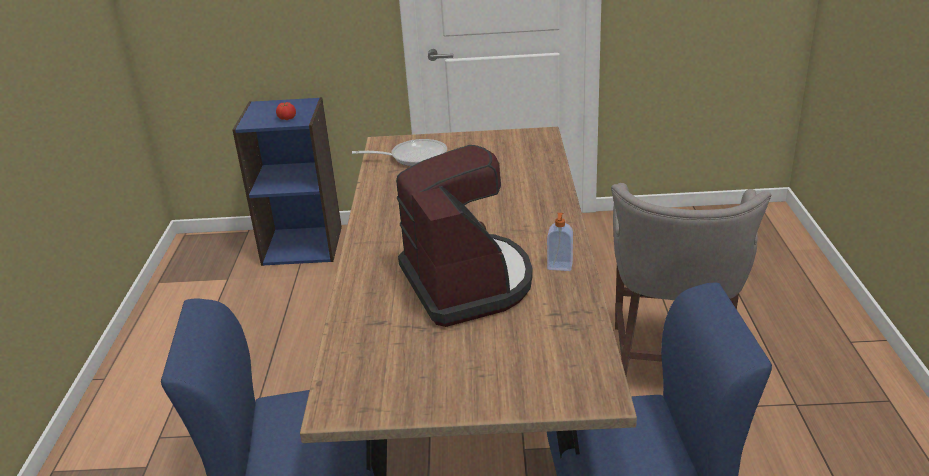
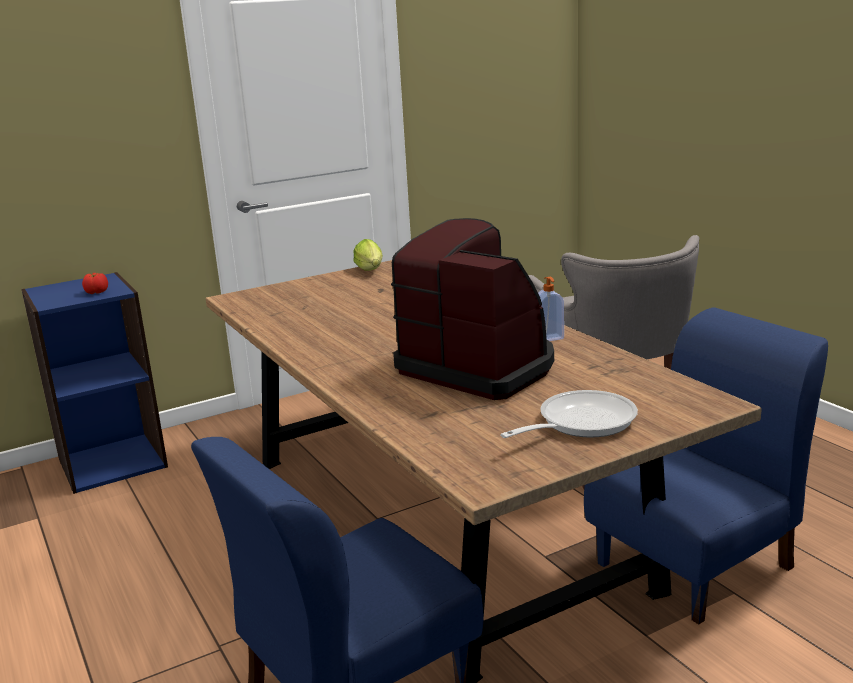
camera: 30 degrees left, 10 degrees down
(413, 157) = (283, 301): frying pan -> frying pan (580, 423)
(513, 137) = (371, 271): none -> lettuce

